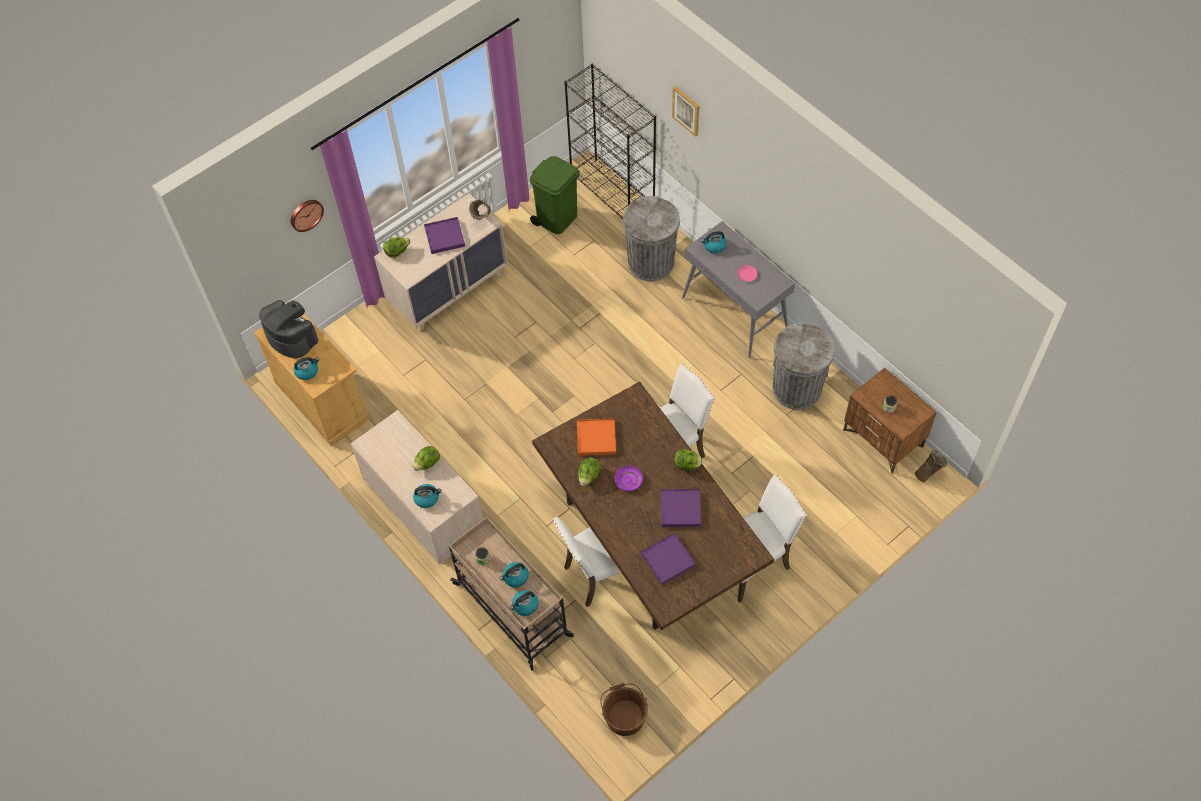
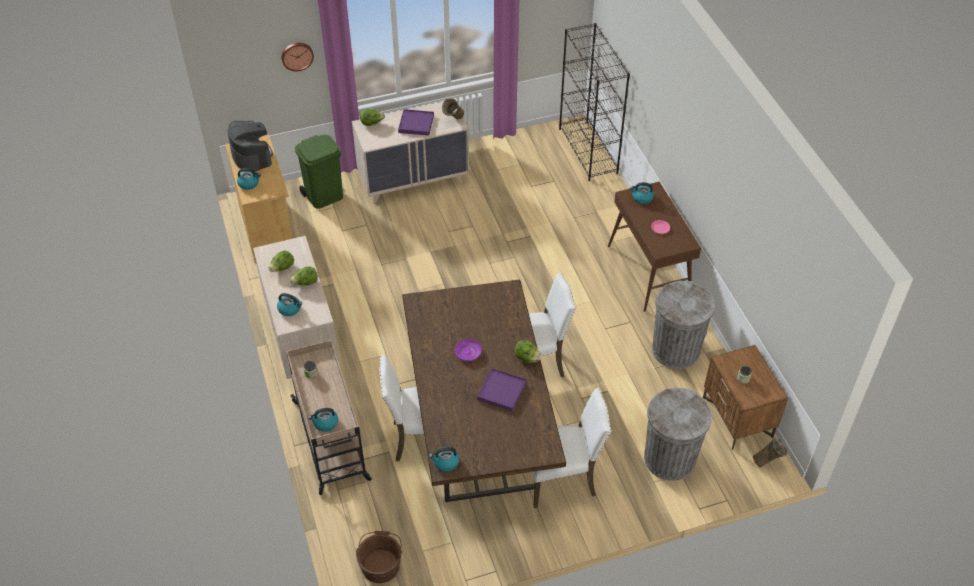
camera: 20 degrees right, 10 degrees down
(515, 577) = (330, 398): kettle -> kettle (445, 462)
(557, 218) = (531, 156): green trash can -> green trash can (324, 196)
(589, 476) = (435, 338): lettuce -> lettuce (282, 268)
(596, 438) = (458, 310): orange tray -> none
(651, 262) = (594, 211): grey trash can -> grey trash can (669, 458)
(667, 560) = (468, 428): purple tray -> none
(686, 110) = (650, 66): picture -> none
(735, 313) = (649, 272): grey console table -> brown console table

